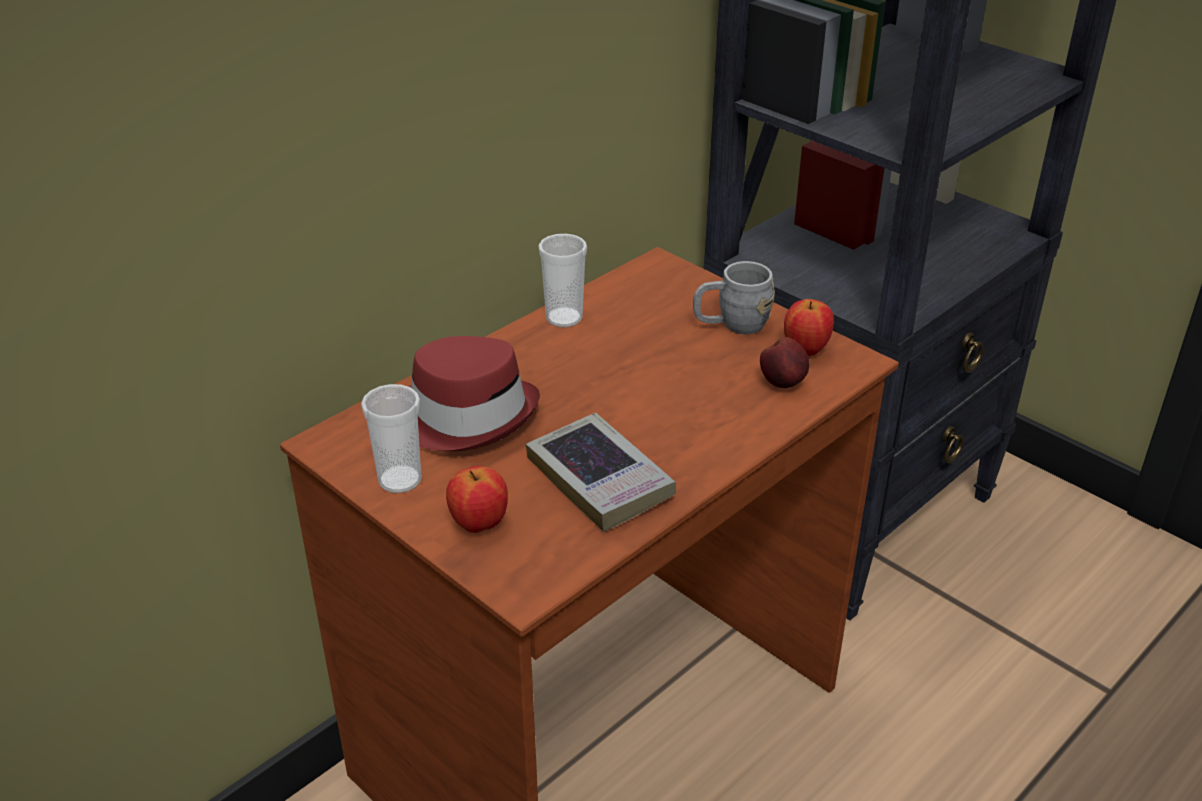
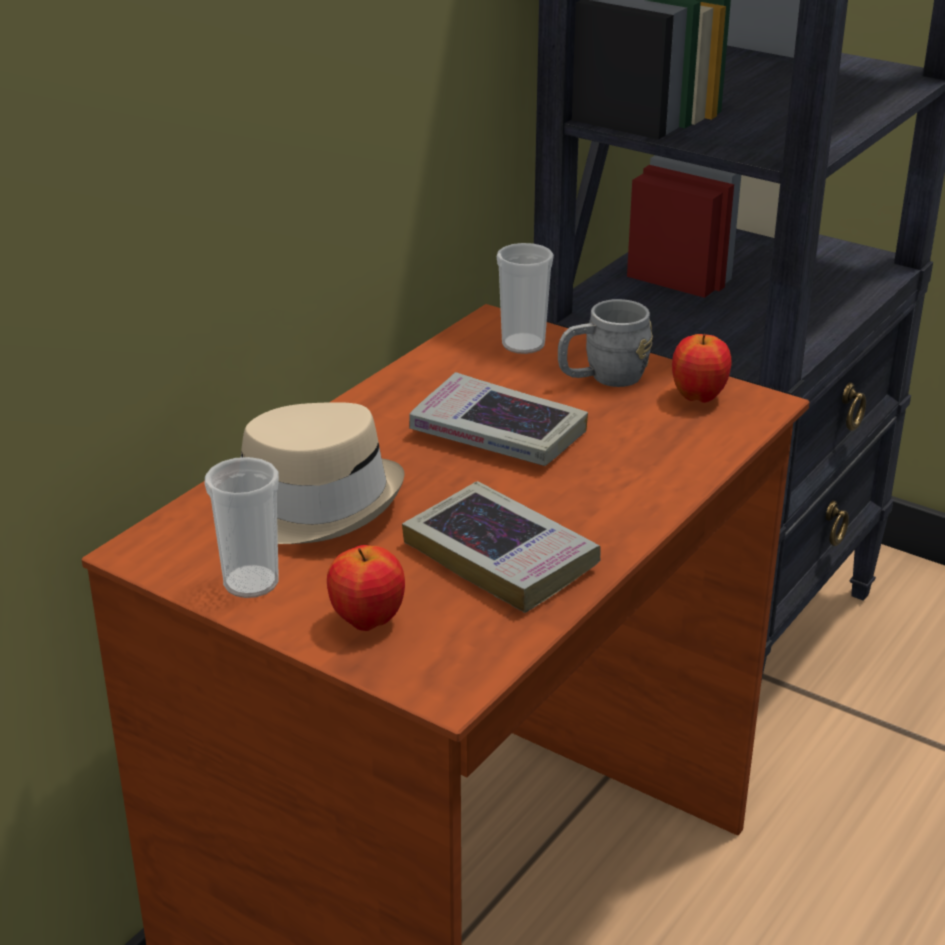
camera: 10 degrees left, 5 degrees down
(466, 414) = (311, 502): red hat -> beige hat
(564, 318) = (398, 388): cup -> cup (523, 345)
(631, 367) = (497, 433): none -> book
(783, 383) = (685, 434): apple -> none

